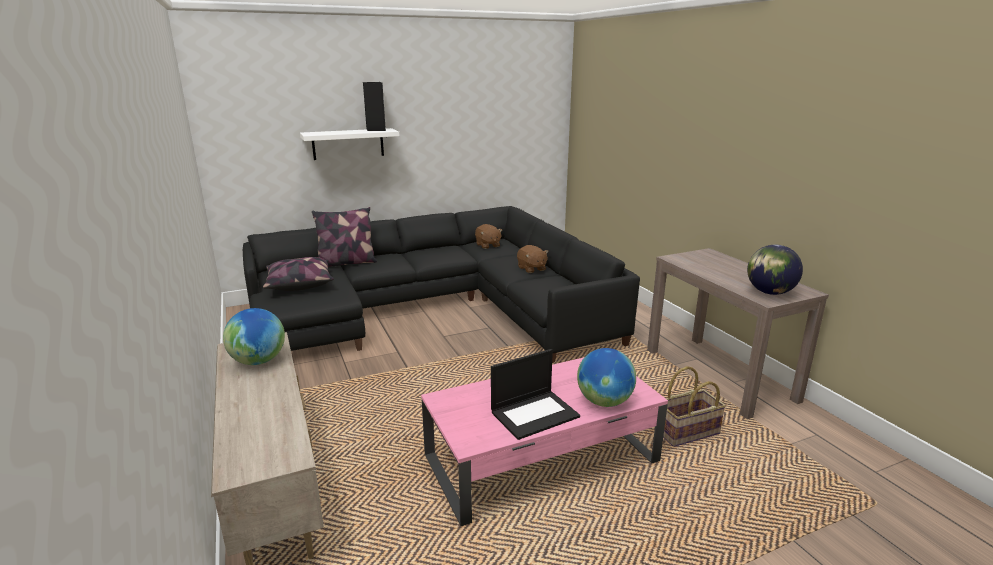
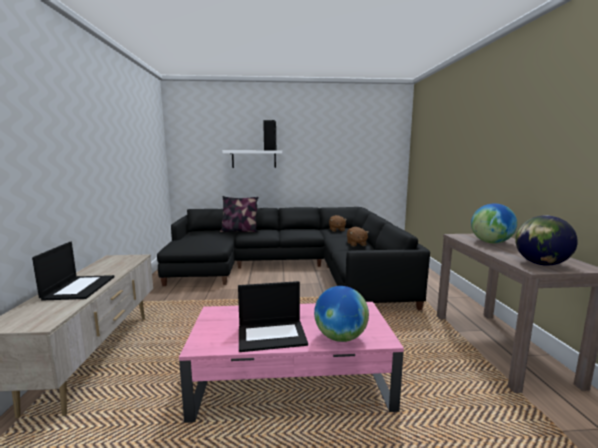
camera: 20 degrees right, 10 degrees down
(259, 361) = (113, 266): globe -> globe (491, 242)
(261, 403) = (79, 287): none -> laptop
(299, 284) = (200, 237): pillow -> none
(687, 432) = (441, 391): basket -> none

